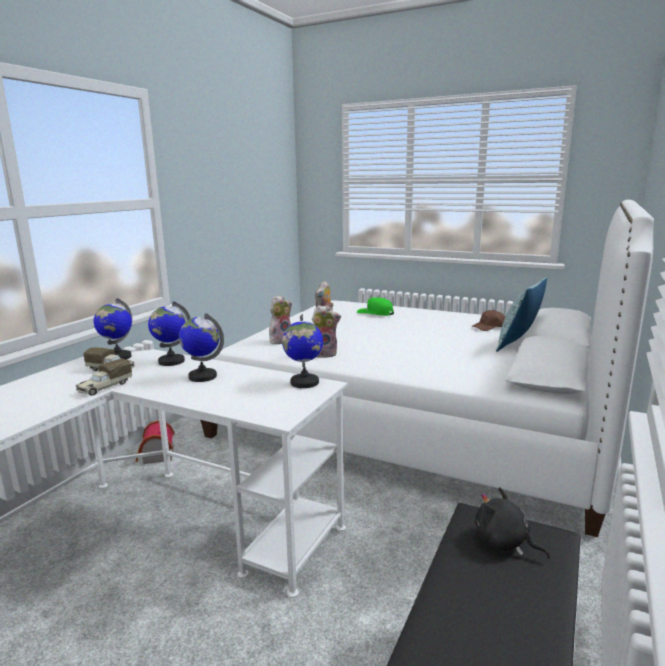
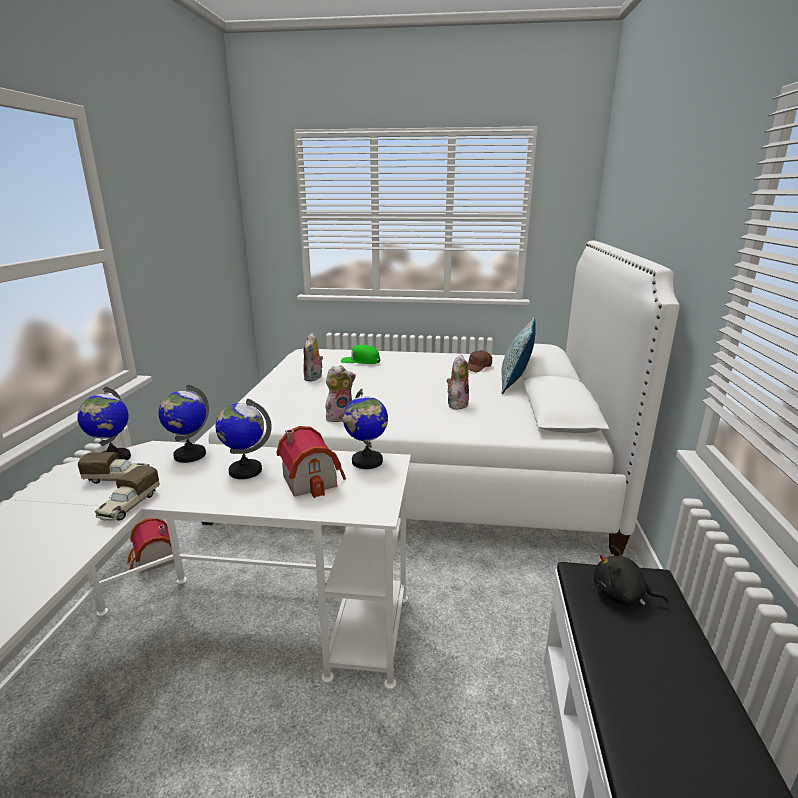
camera: 20 degrees left, 5 degrees up
(249, 389) = (313, 479): none -> toy house
(280, 340) = (279, 406): plush toy -> plush toy (457, 404)

